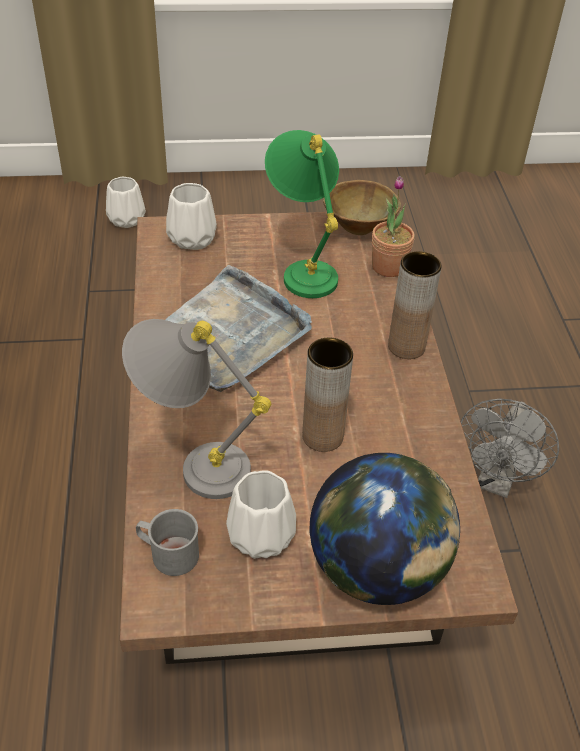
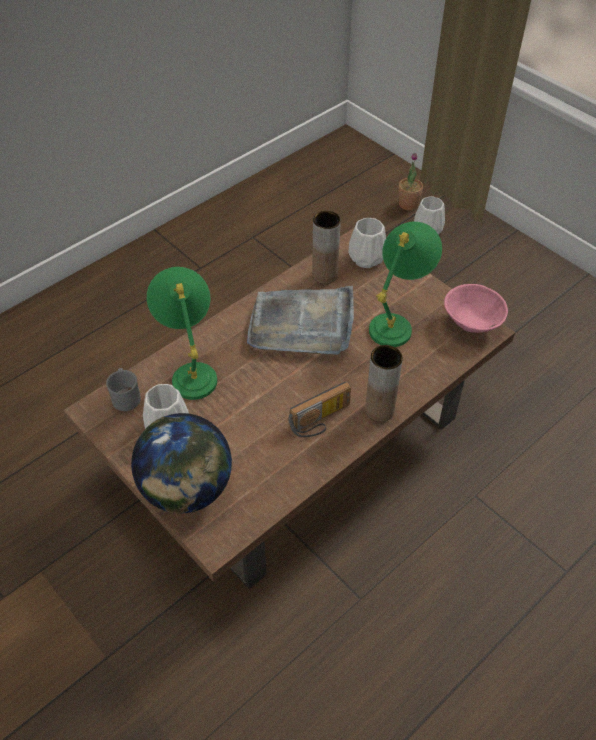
camera: 55 degrees right, 5 degrees up
(193, 464) = (191, 369): grey table lamp -> green table lamp
(322, 436) = (263, 412): brown vase -> brown vase (324, 275)
(358, 227) = (471, 324): brown bowl -> pink bowl
(380, 397) = (321, 421): none -> radio
(388, 267) = (448, 360): potted plant -> potted plant (408, 204)
(496, 481) = (406, 555): grey fan -> none

